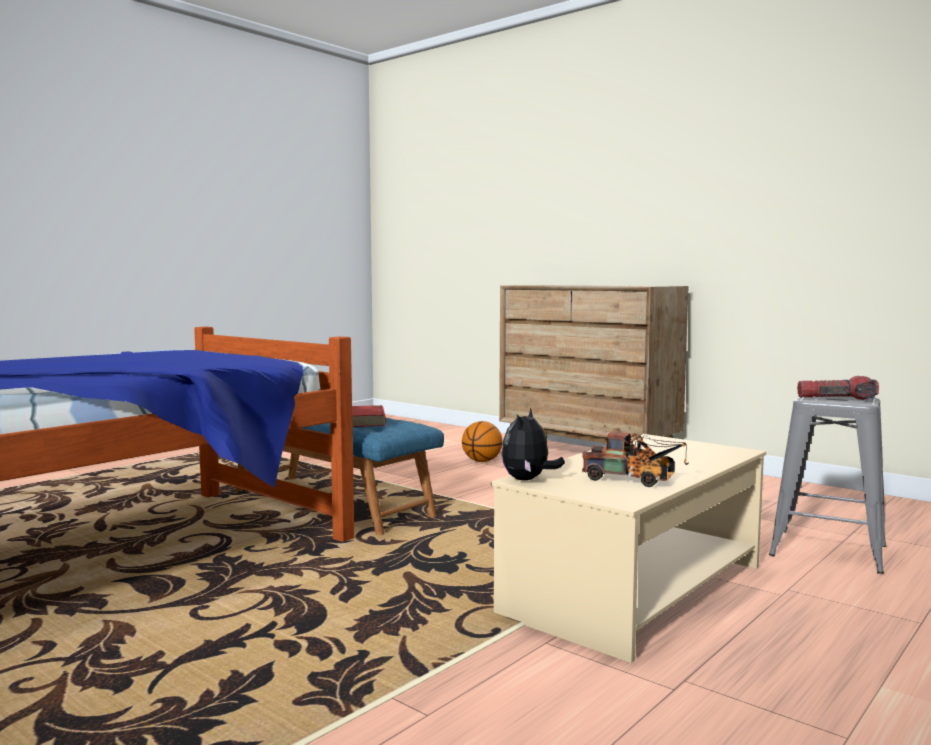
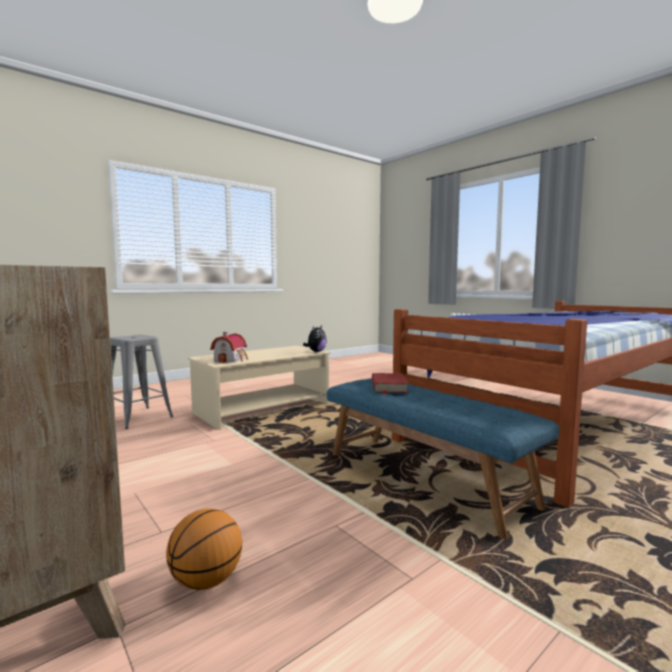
camera: 170 degrees left, 0 degrees up
(634, 480) = (277, 350): toy truck -> none
(659, 447) = (231, 359): none -> toy house
(836, 399) = (135, 336): flashlight -> none

